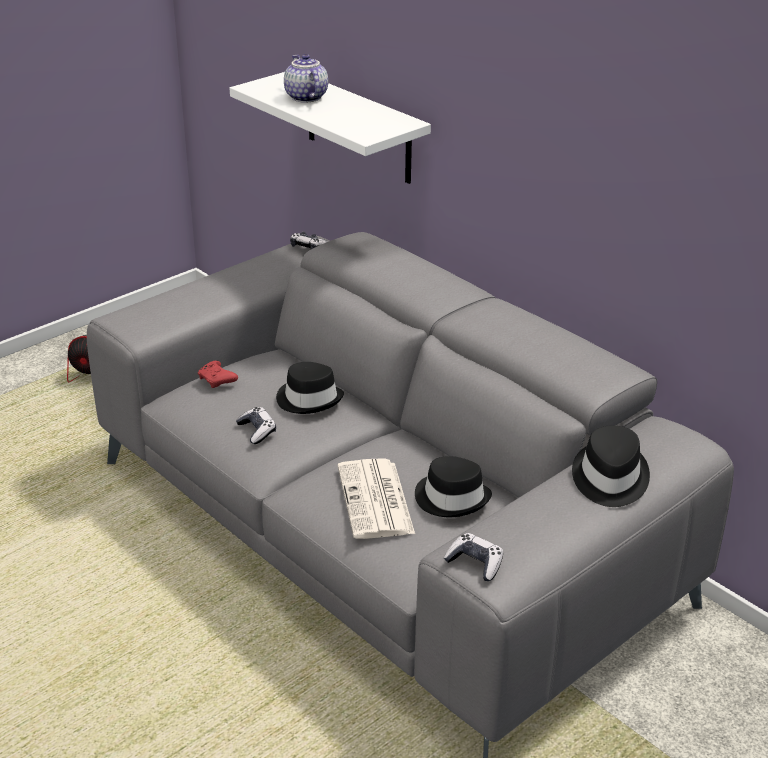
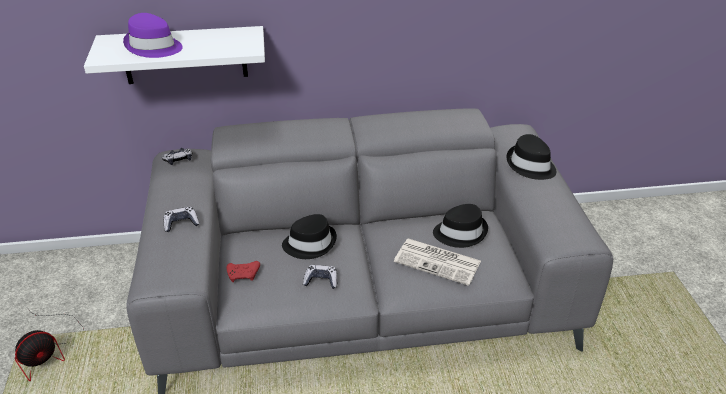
camera: 55 degrees left, 5 degrees up
(305, 97) = (153, 47): teapot -> purple hat
(475, 563) = (571, 240): game controller -> game controller (181, 223)

